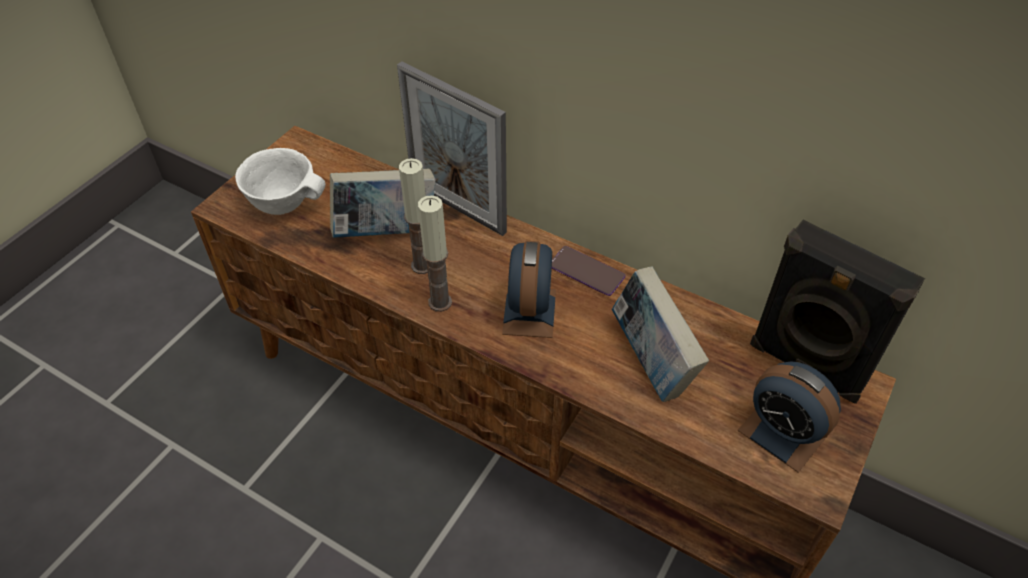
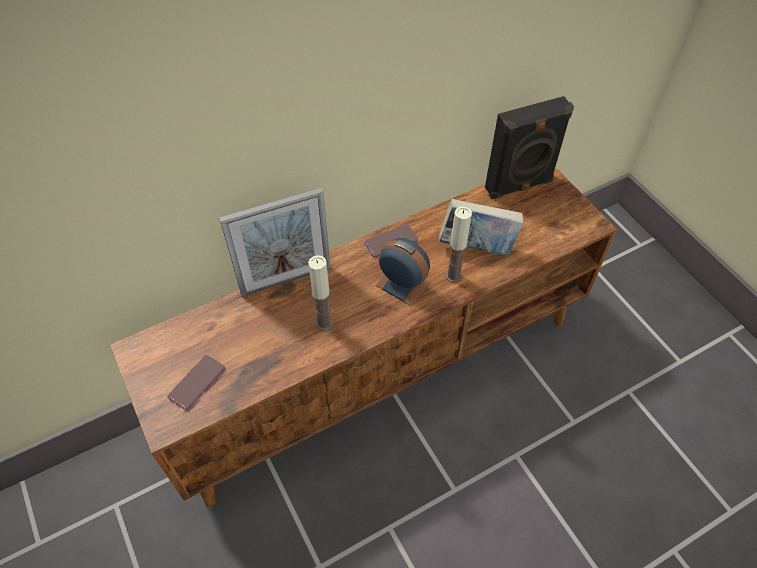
camera: 60 degrees left, 5 degrees up
(285, 203) = (197, 382): white bowl -> phone
(387, 232) = (277, 330): book -> none
(440, 302) = (363, 327): candle -> candle (453, 276)
(782, 433) = (553, 218): alarm clock -> none

